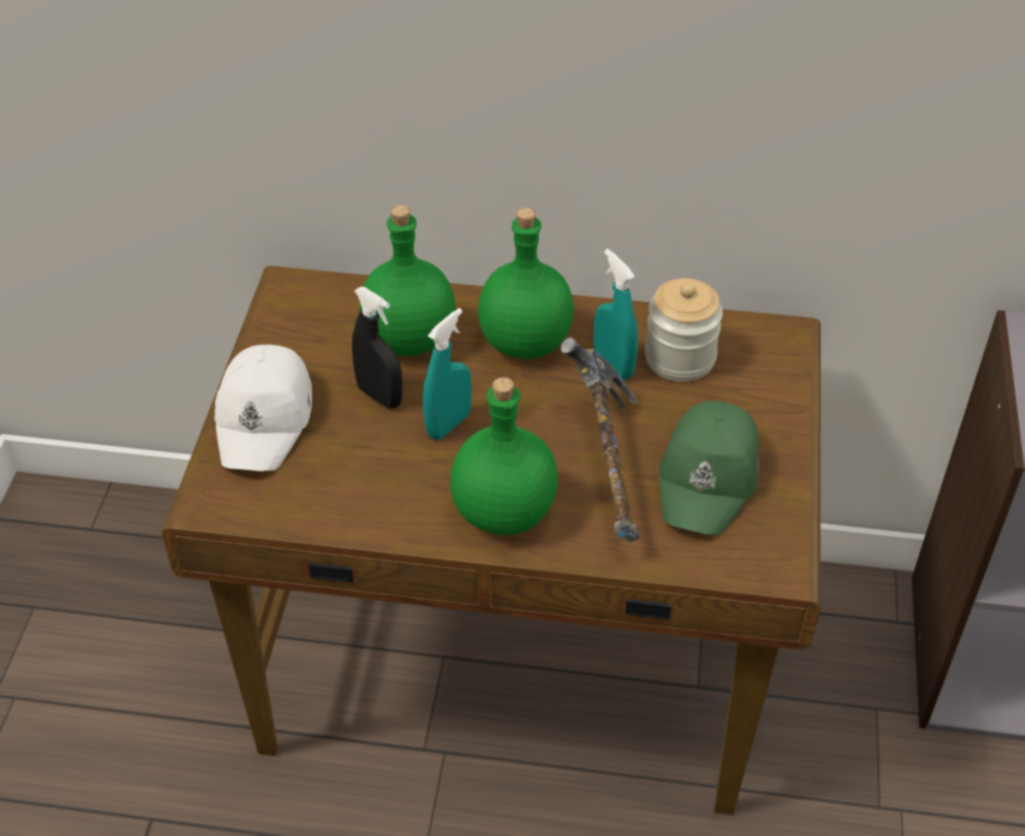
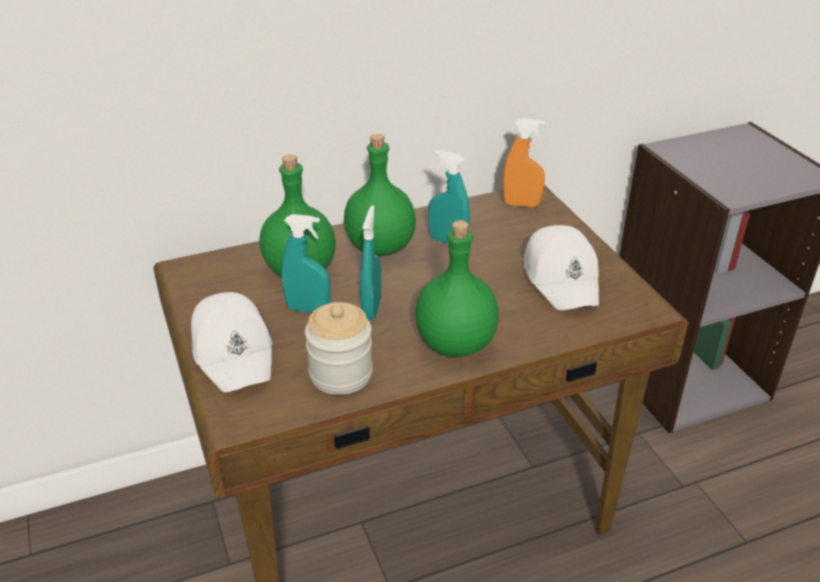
camera: 30 degrees left, 10 degrees down
(380, 396) = (308, 309): black spray bottle -> turquoise spray bottle
(606, 470) = (497, 297): hammer -> none
(680, 358) = (484, 224): jar -> jar (341, 374)
(709, 477) = (562, 278): green cap -> white cap
(755, 345) = (521, 204): none -> orange spray bottle

